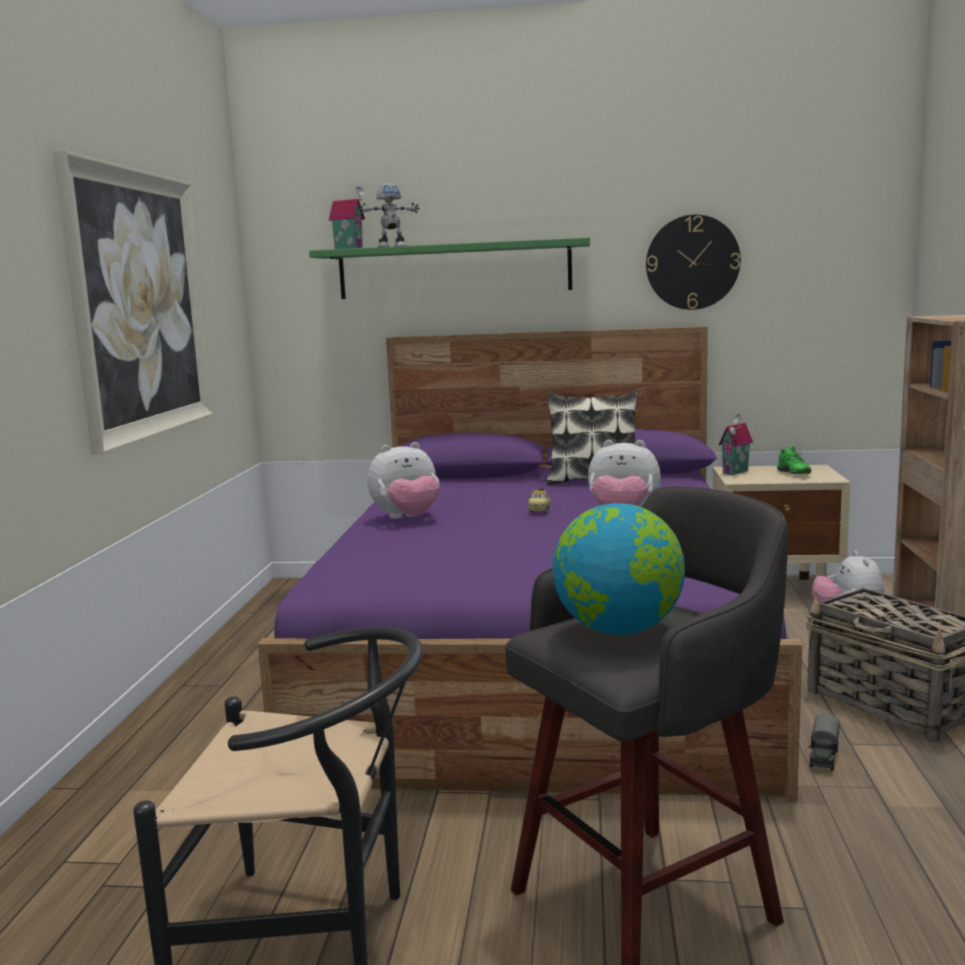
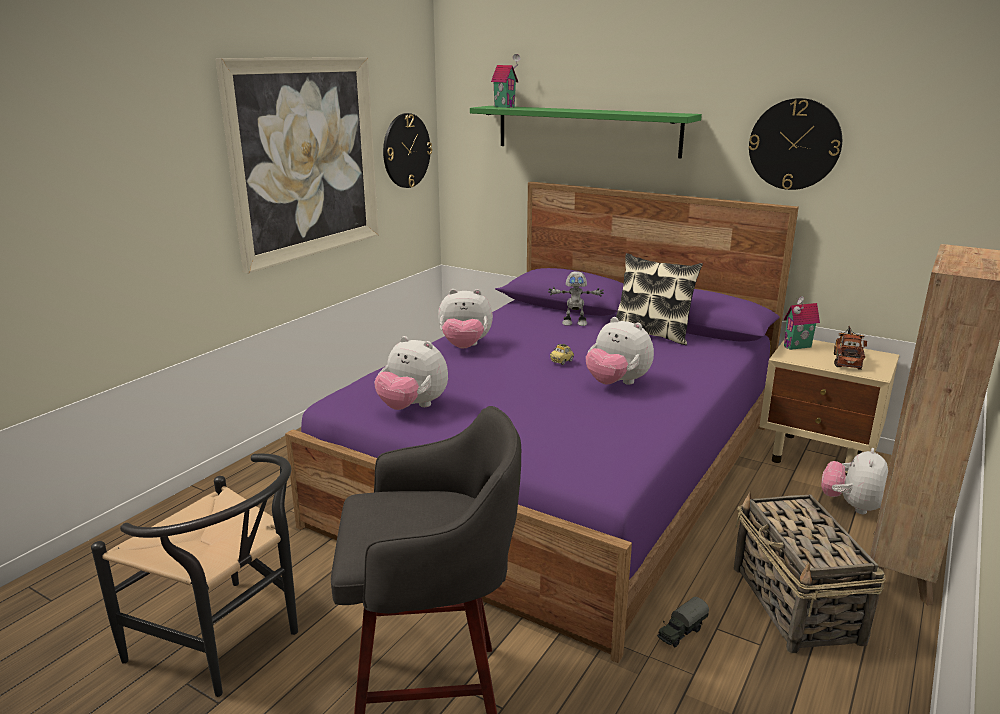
camera: 25 degrees right, 10 degrees up
(225, 309) = (406, 150): none -> wall clock
(391, 247) = (533, 108): toy robot -> toy robot (574, 323)
(431, 571) = (412, 407): none -> plush toy
(619, 630) = (401, 515): globe -> none
(791, 474) = (847, 360): green shoe -> toy truck

